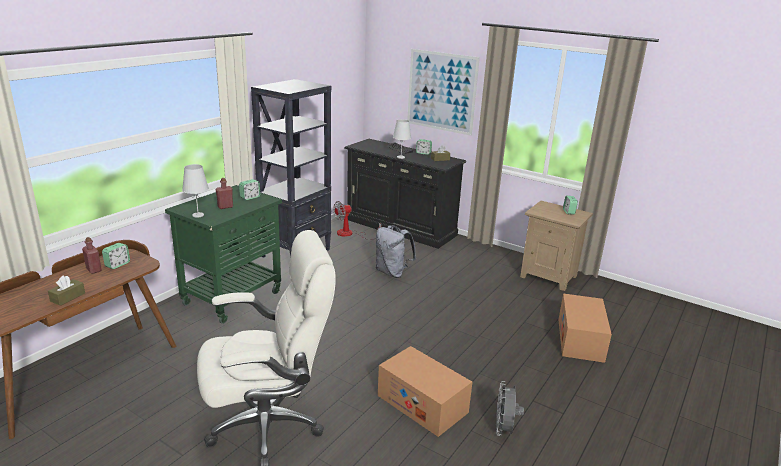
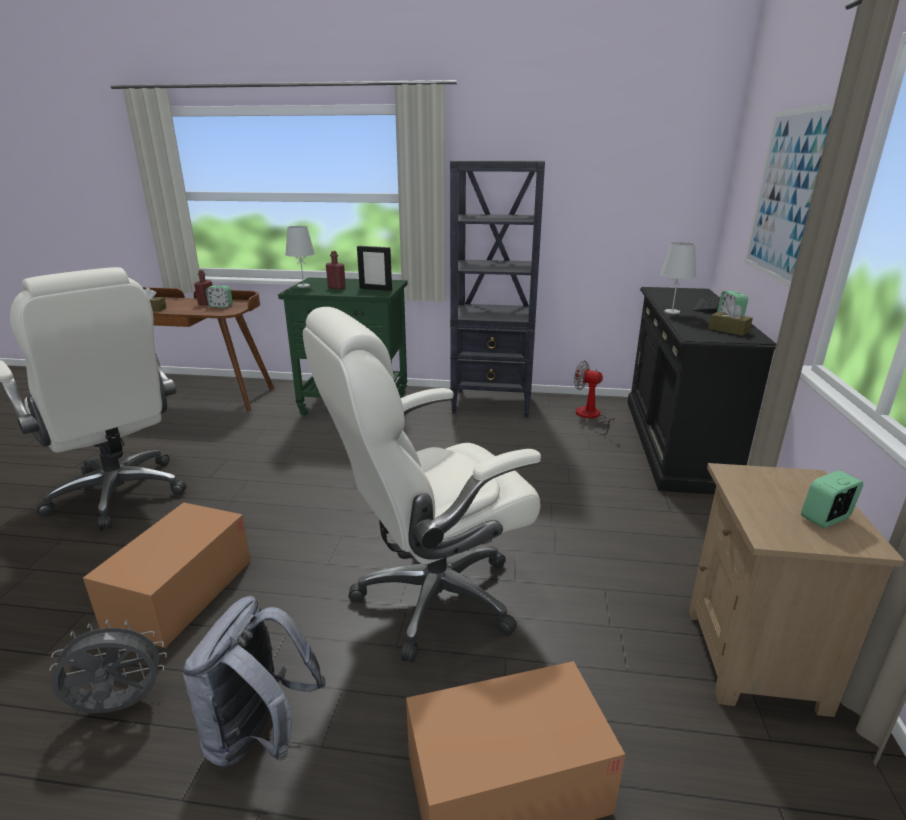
camera: 65 degrees right, 0 degrees up
(250, 197) = (376, 289): alarm clock -> picture frame
(392, 272) = (523, 474): grey backpack -> grey backpack (259, 735)
(478, 327) = (433, 598): none -> white office chair

